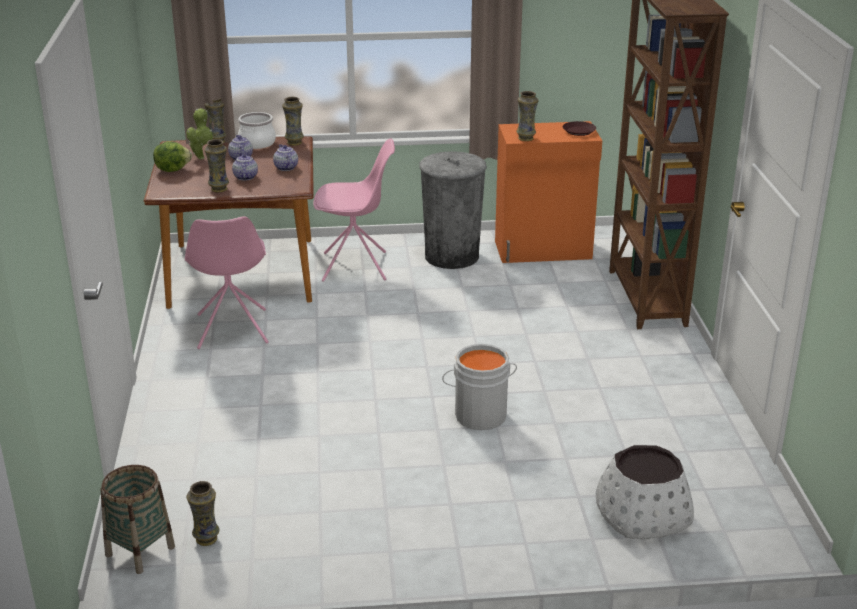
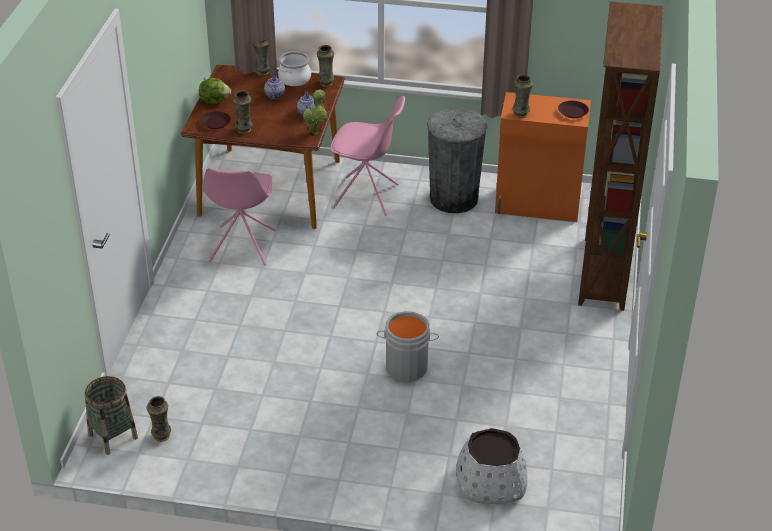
camera: 15 degrees right, 10 degrees up
(182, 187) = (215, 123): none -> brown plate
(201, 157) = (242, 89): potted plant -> potted plant (316, 131)
(245, 177) = (270, 119): teapot -> none

